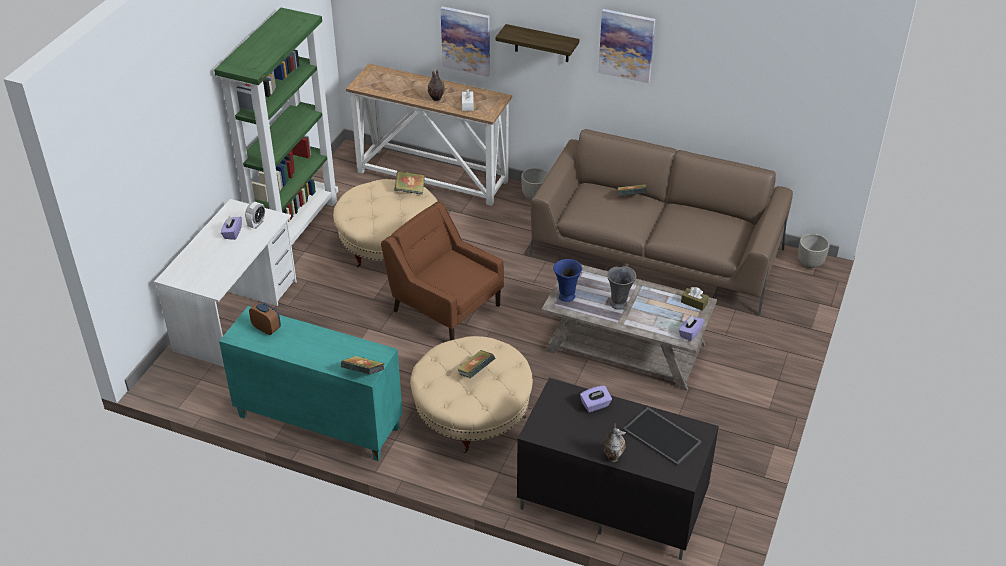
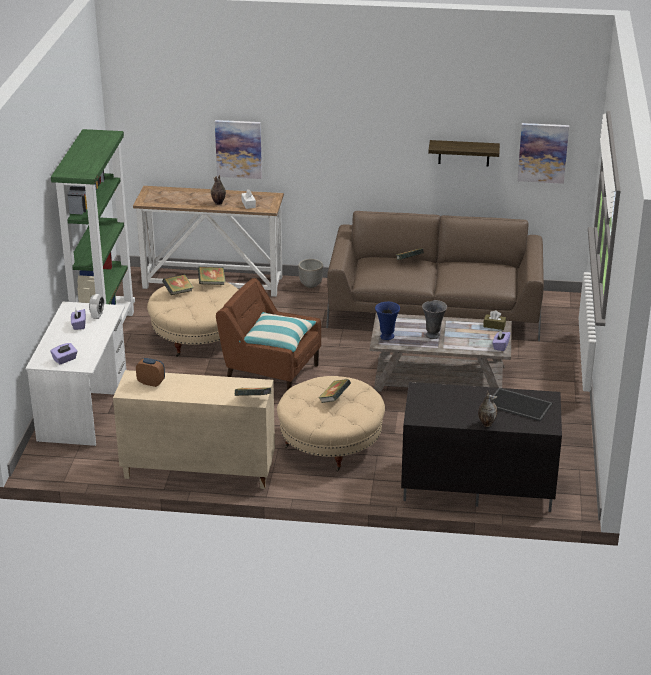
camera: 15 degrees left, 10 degrees down
(317, 422) = (197, 471): turquoise cabinet -> beige cabinet
(370, 196) = (178, 292): none -> book
(450, 277) = (278, 339): none -> pillow
(542, 43) = (310, 140): shelf -> shelf (464, 153)
(595, 405) = (456, 393): purple tissue box -> purple tissue box (65, 359)
(626, 45) = (387, 129): picture -> picture (542, 152)
(810, 263) = (565, 299): planter -> none

